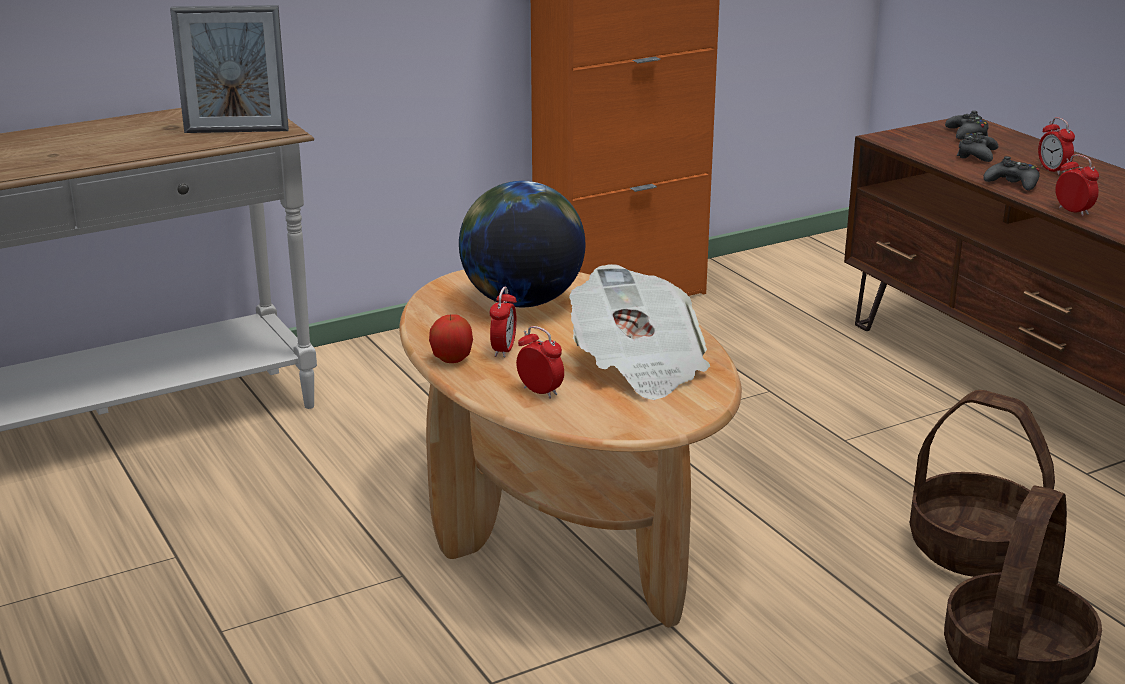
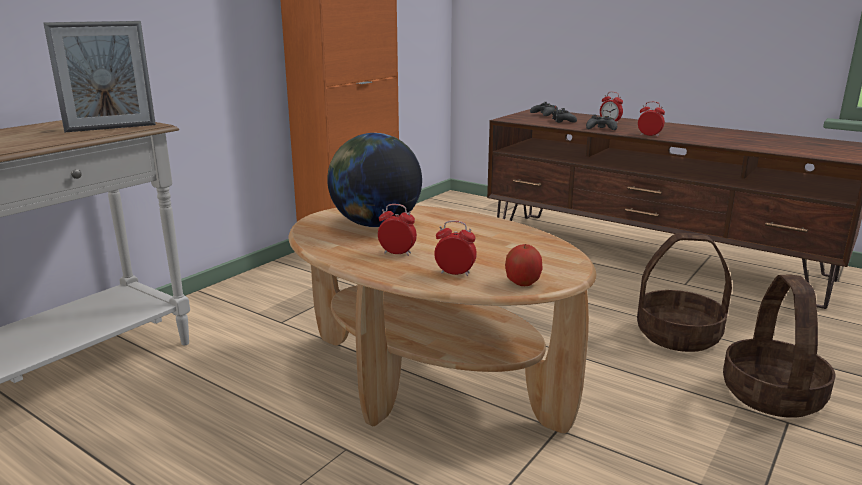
camera: 25 degrees left, 5 degrees down
(452, 359) = (365, 265): apple -> apple (523, 283)
(503, 350) = (397, 253): alarm clock -> alarm clock turned 60 degrees counterclockwise
(638, 367) = (501, 247): newspaper -> none

